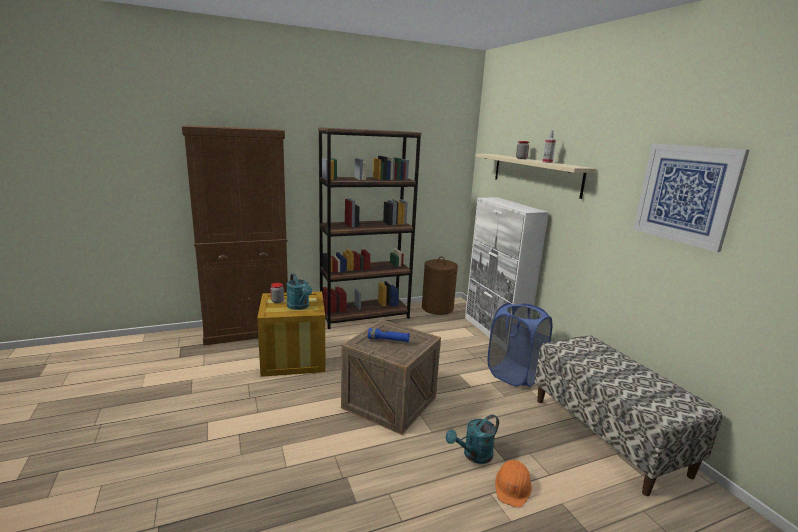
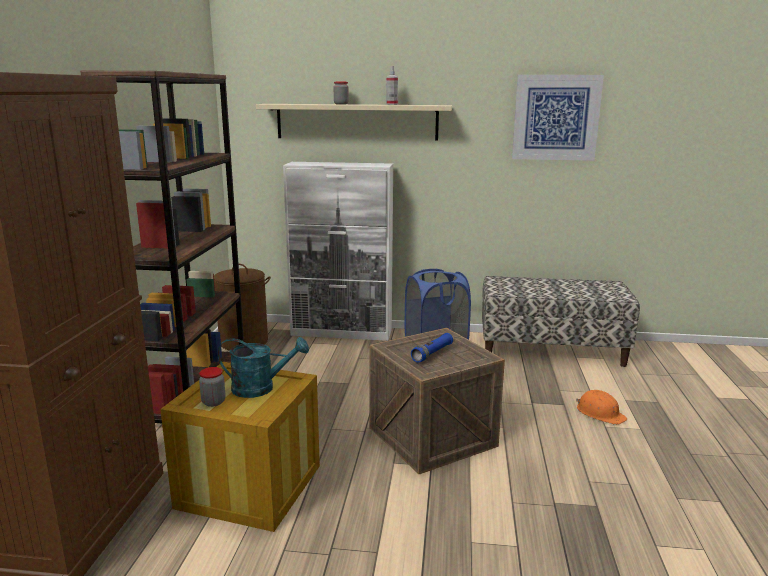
camera: 60 degrees left, 0 degrees up
(473, 455) = (551, 417): turquoise watering can -> none

